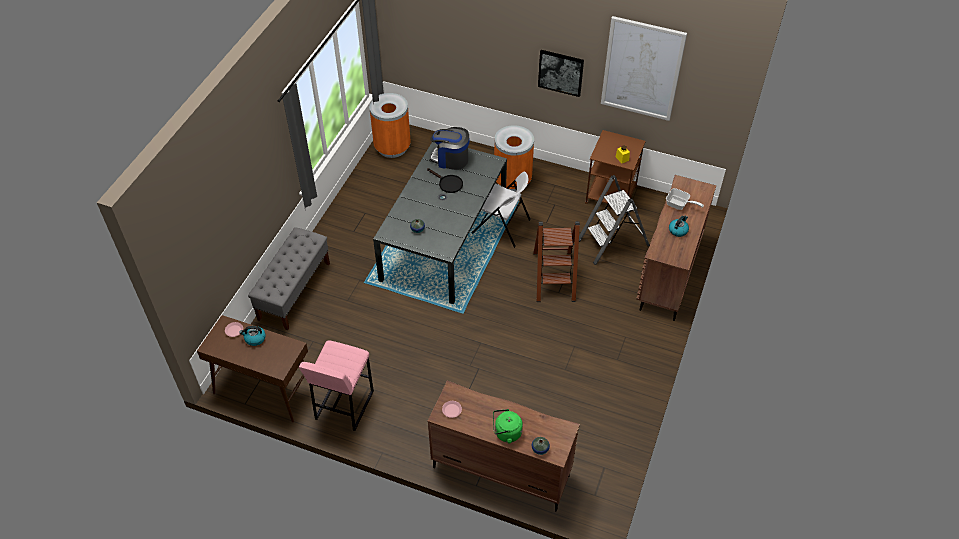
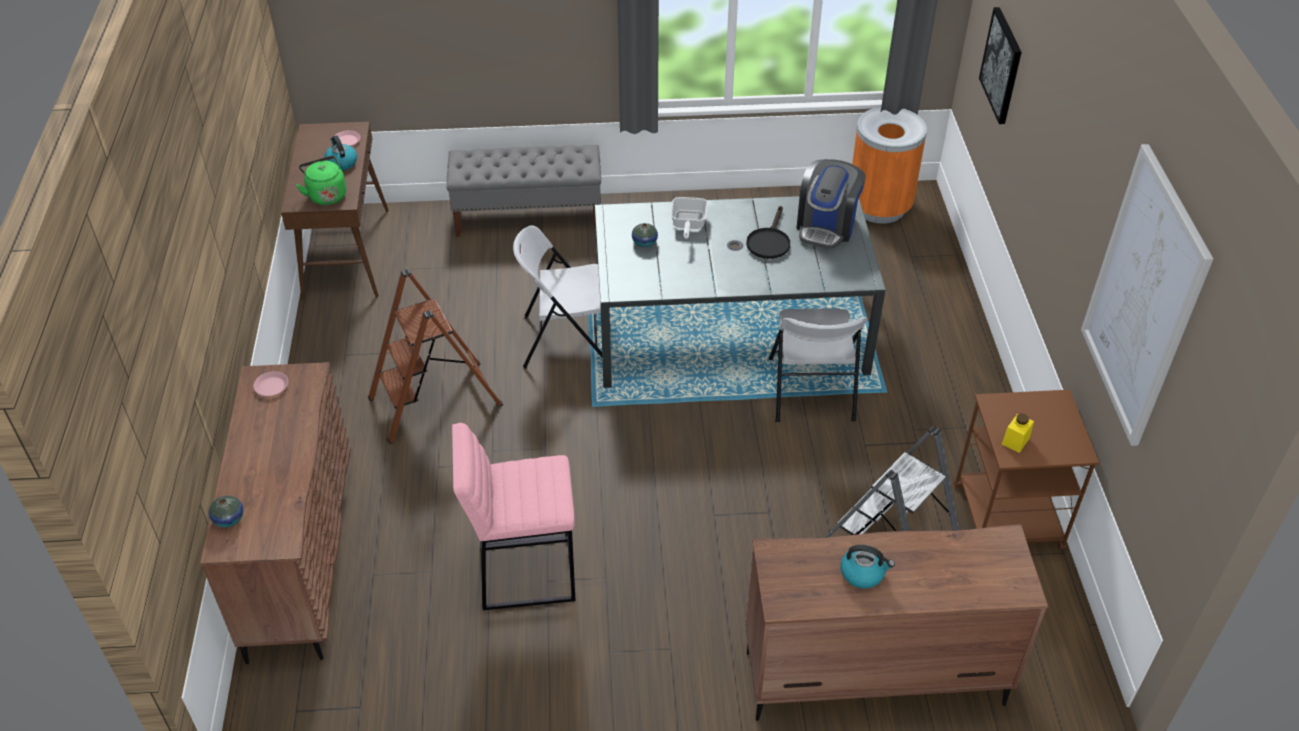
camera: 65 degrees right, 5 degrees down
(344, 406) = (350, 339): pink stool -> pink stool (524, 572)
(407, 307) = (566, 339): none -> white chair
(450, 159) = (826, 226): coffee machine -> coffee machine turned 150 degrees counterclockwise
(506, 433) = (248, 465): green kettle -> green kettle (326, 195)
(512, 180) = (927, 368): orange trash can -> none
(554, 275) = (748, 496): brown step ladder -> brown step ladder (437, 400)
(561, 72) = (1071, 226): picture -> picture (1002, 65)
(679, 205) = (937, 556): frying pan -> frying pan (688, 225)

